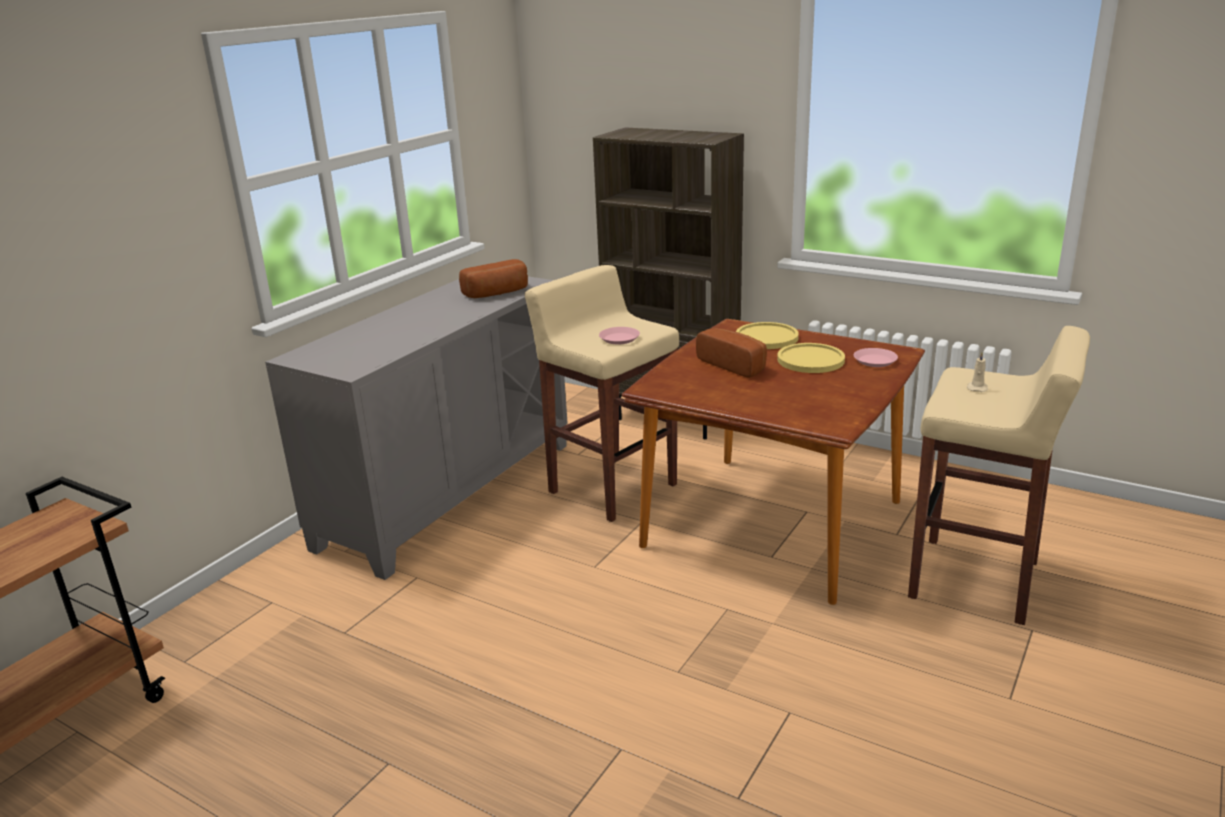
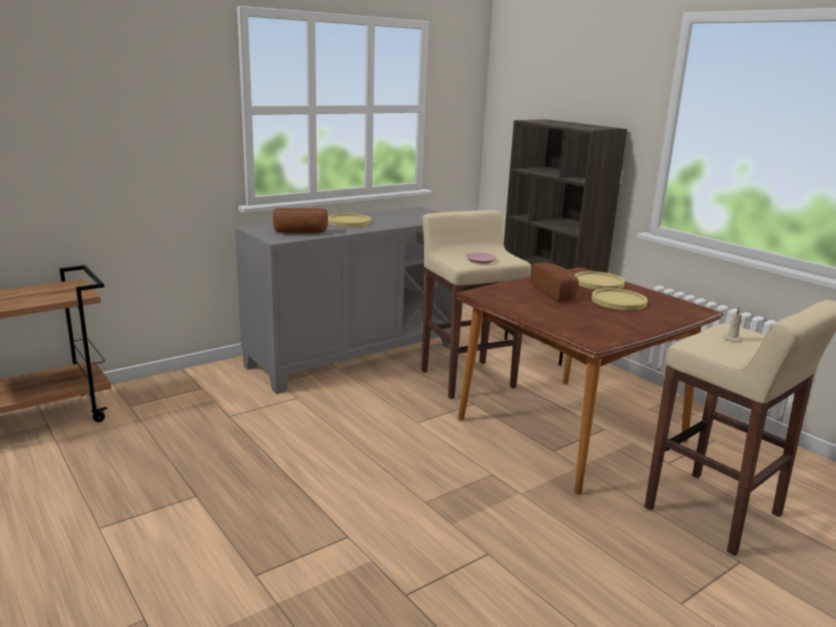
camera: 20 degrees right, 5 degrees down
(415, 317) = (348, 222): none -> yellow plate
(498, 293) = (416, 219): bread -> bread (300, 232)
(875, 361) = (671, 311): pink plate -> none

